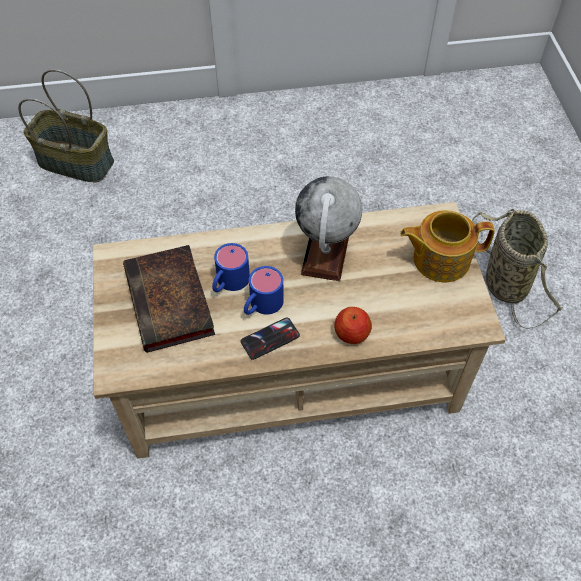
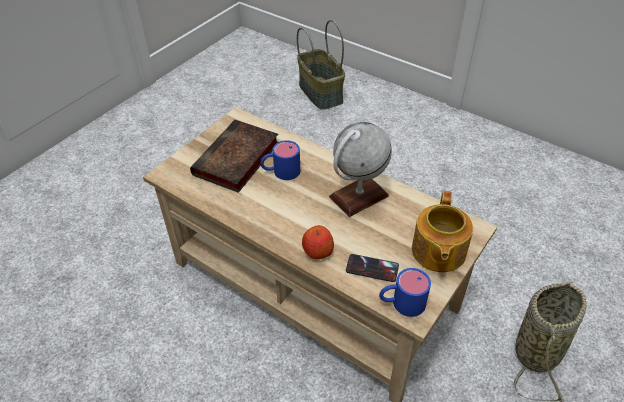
camera: 45 degrees right, 10 degrees down
(261, 305) = (283, 196): blue mug -> blue mug (401, 303)
(270, 339) = (265, 217): phone -> phone (372, 268)
(439, 258) = (437, 252): teapot -> teapot turned 120 degrees counterclockwise

